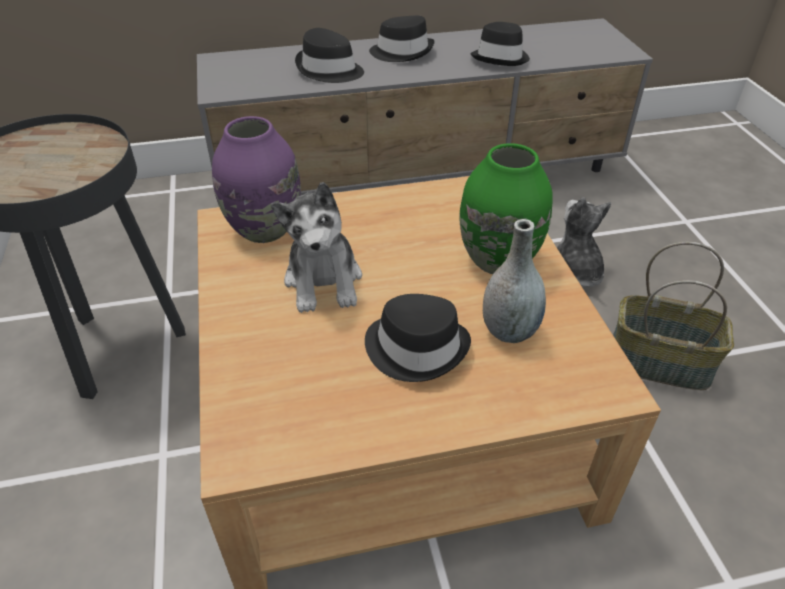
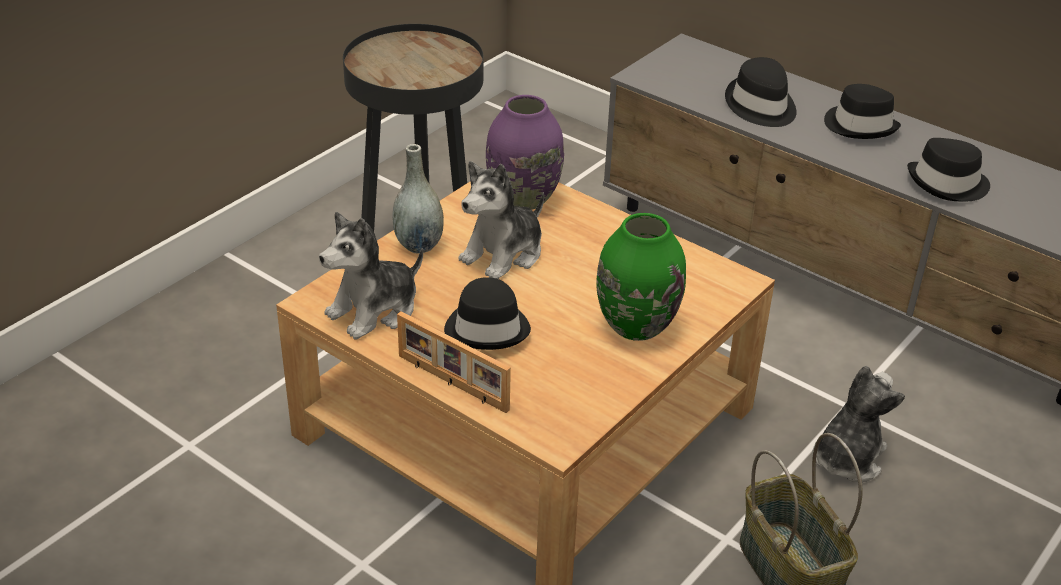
camera: 50 degrees right, 5 degrees down
(306, 416) = (374, 311): none -> plush toy
(475, 419) = (451, 383): none -> picture frame
(509, 331) = (557, 364): grey vase -> grey vase (418, 245)

